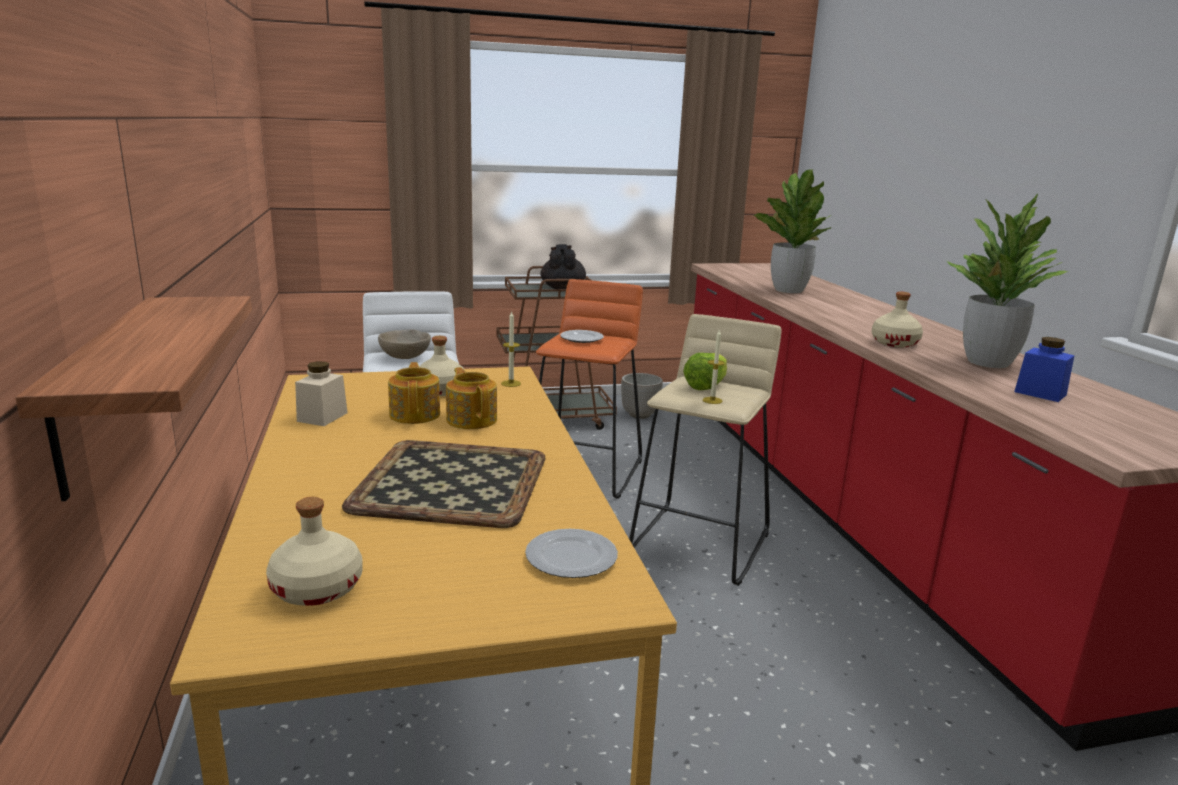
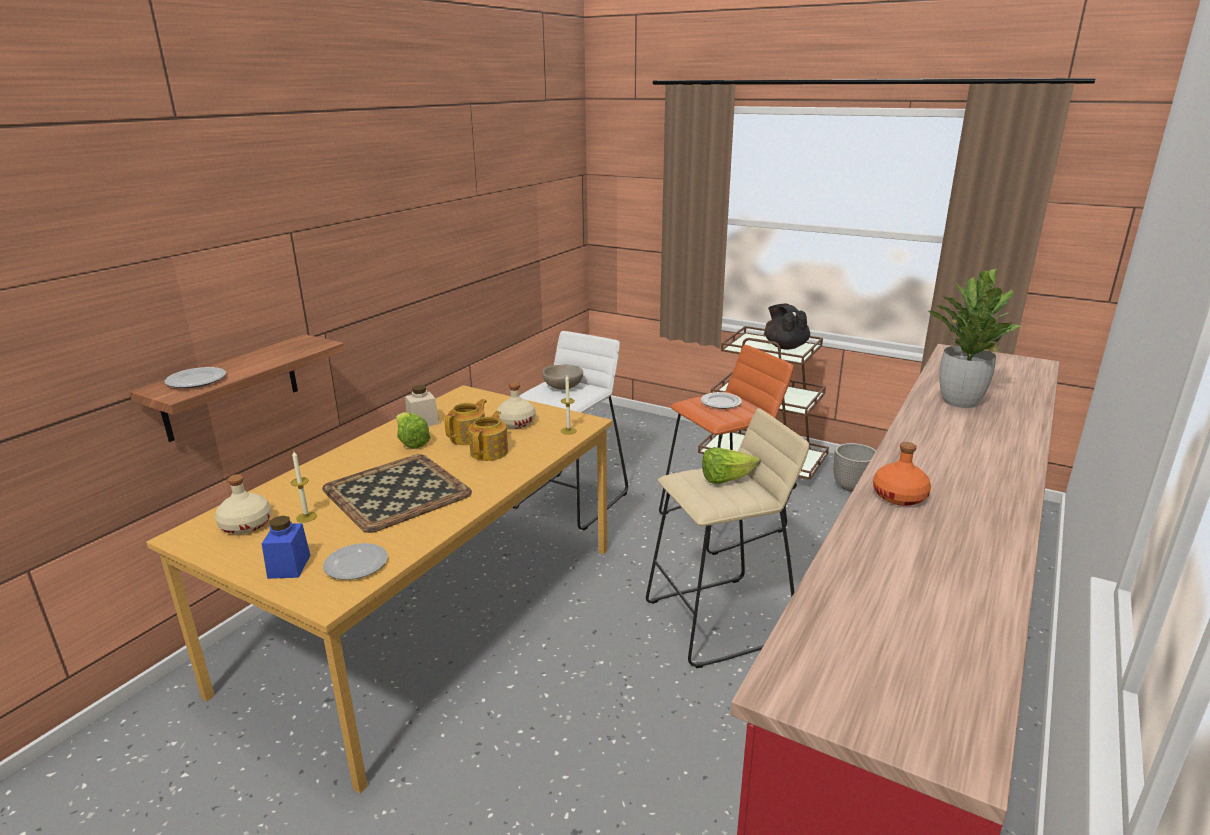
camera: 45 degrees right, 5 degrees up
(130, 361) = (196, 381): none -> plate
(353, 437) = (411, 442): none -> lettuce
(562, 288) = (785, 346): black teapot -> black teapot turned 60 degrees counterclockwise
(712, 400) = (700, 494): candle -> candle (306, 517)
(894, 343) = (900, 496): beige bottle -> orange bottle
(987, 362) = (945, 553): potted plant -> none
(1040, 393) = (896, 605): blue jar -> blue jar (289, 566)

